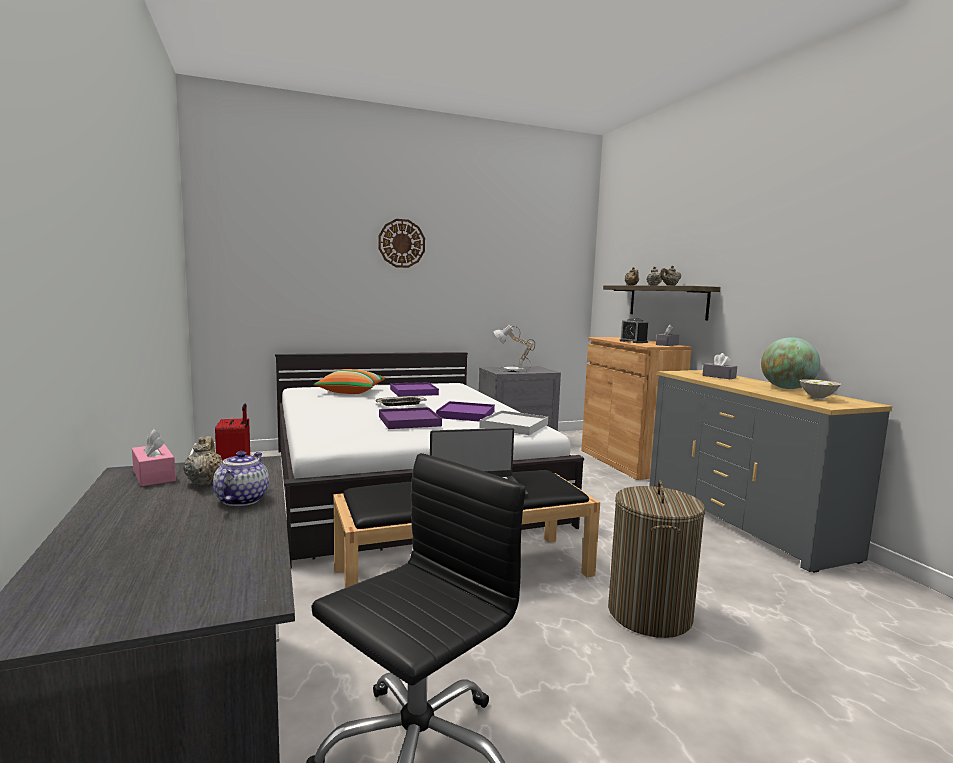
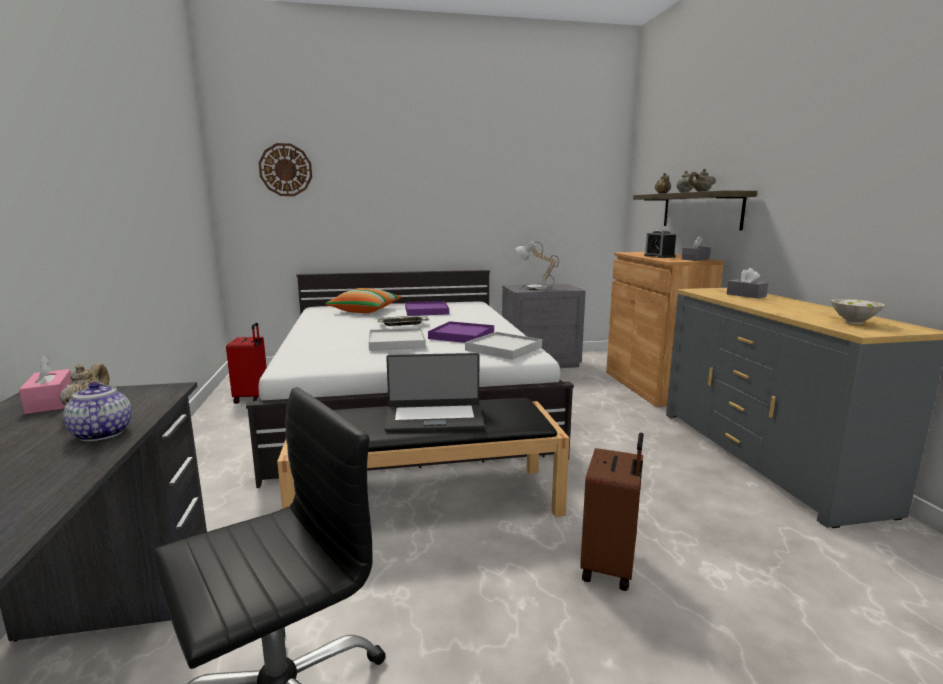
camera: 10 degrees right, 5 degrees up
(242, 499) = (101, 433): teapot -> teapot turned 45 degrees counterclockwise
(401, 243) = (418, 158): wall clock -> wall clock (285, 170)
(409, 421) = (397, 342): purple tray -> white tray
(649, 614) = (610, 566): laundry basket -> brown suitcase
(786, 388) = (821, 309): globe -> none

